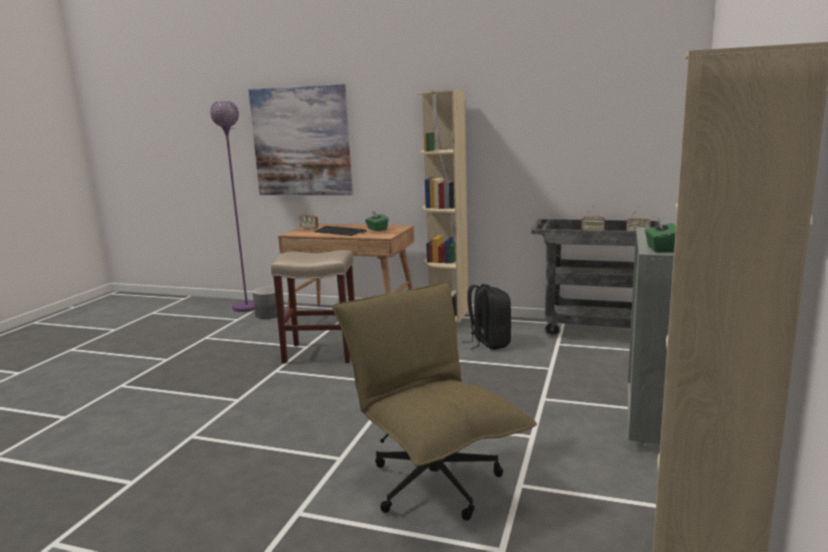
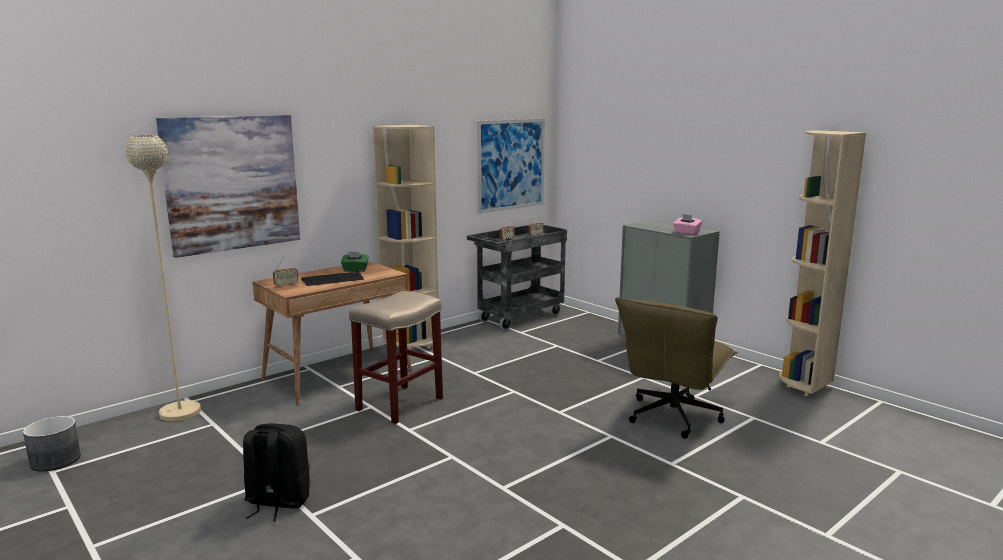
camera: 60 degrees left, 0 degrees up
(247, 307) = (180, 412): purple floor lamp -> beige floor lamp
(270, 314) = (234, 405): grey planter -> grey planter (55, 460)
(436, 484) = (673, 415): beige office chair -> beige office chair turned 60 degrees counterclockwise
(488, 343) = (485, 348): black backpack -> black backpack (277, 502)
(619, 140) = (511, 164): none -> picture
(660, 249) = (686, 233): green tissue box -> pink tissue box

